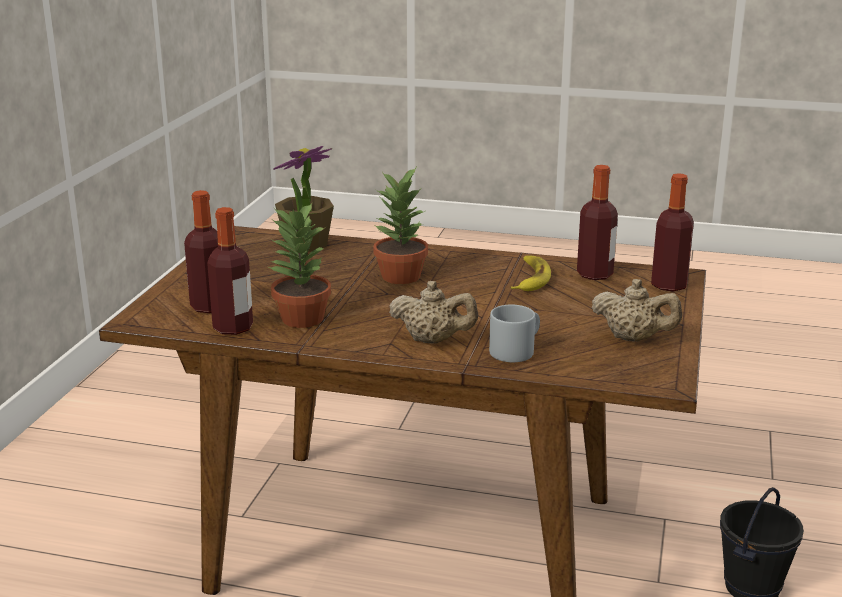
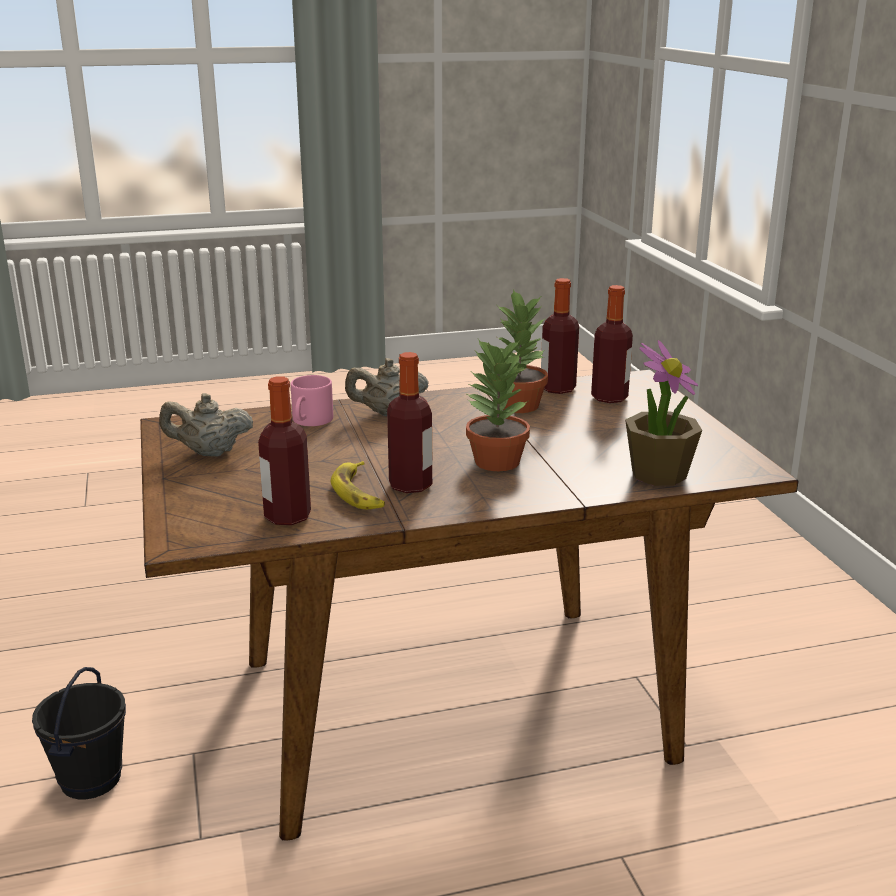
camera: 150 degrees right, 0 degrees up
(516, 349) = (310, 421): grey mug -> pink mug
(668, 285) = (189, 523): bottle -> bottle (410, 485)

